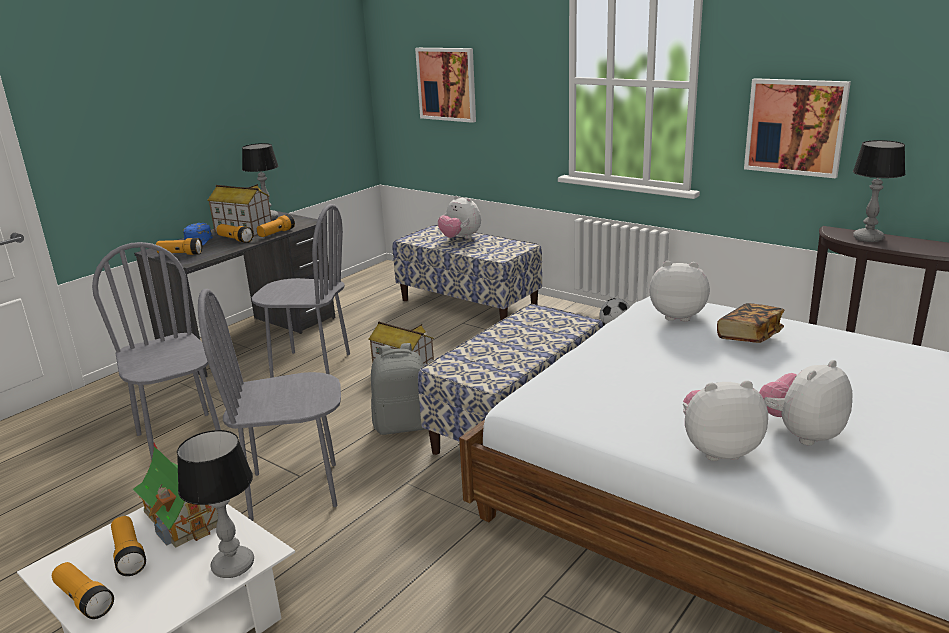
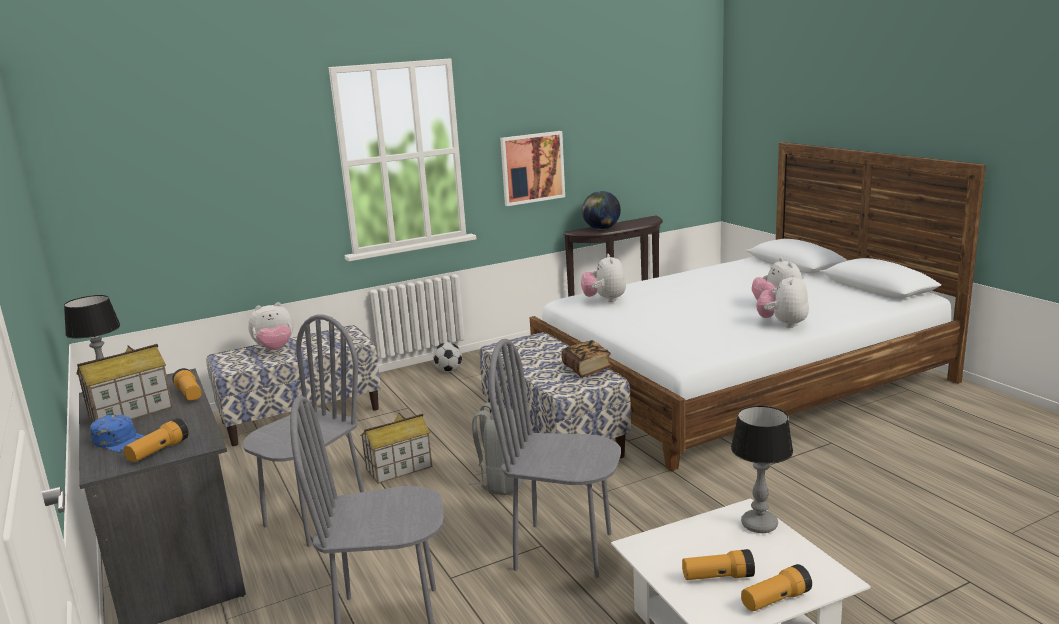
camera: 65 degrees left, 5 degrees down
(184, 517) = (673, 547): toy house -> none
(235, 239) = (164, 417): flashlight -> none
(294, 490) = (563, 550): grey chair -> grey chair turned 90 degrees clockwise
(447, 84) = (181, 193): picture -> none
(677, 315) = (604, 300): plush toy -> plush toy turned 45 degrees counterclockwise
(749, 336) = (656, 291): book -> book (587, 369)
(867, 238) = (601, 229): table lamp -> globe

